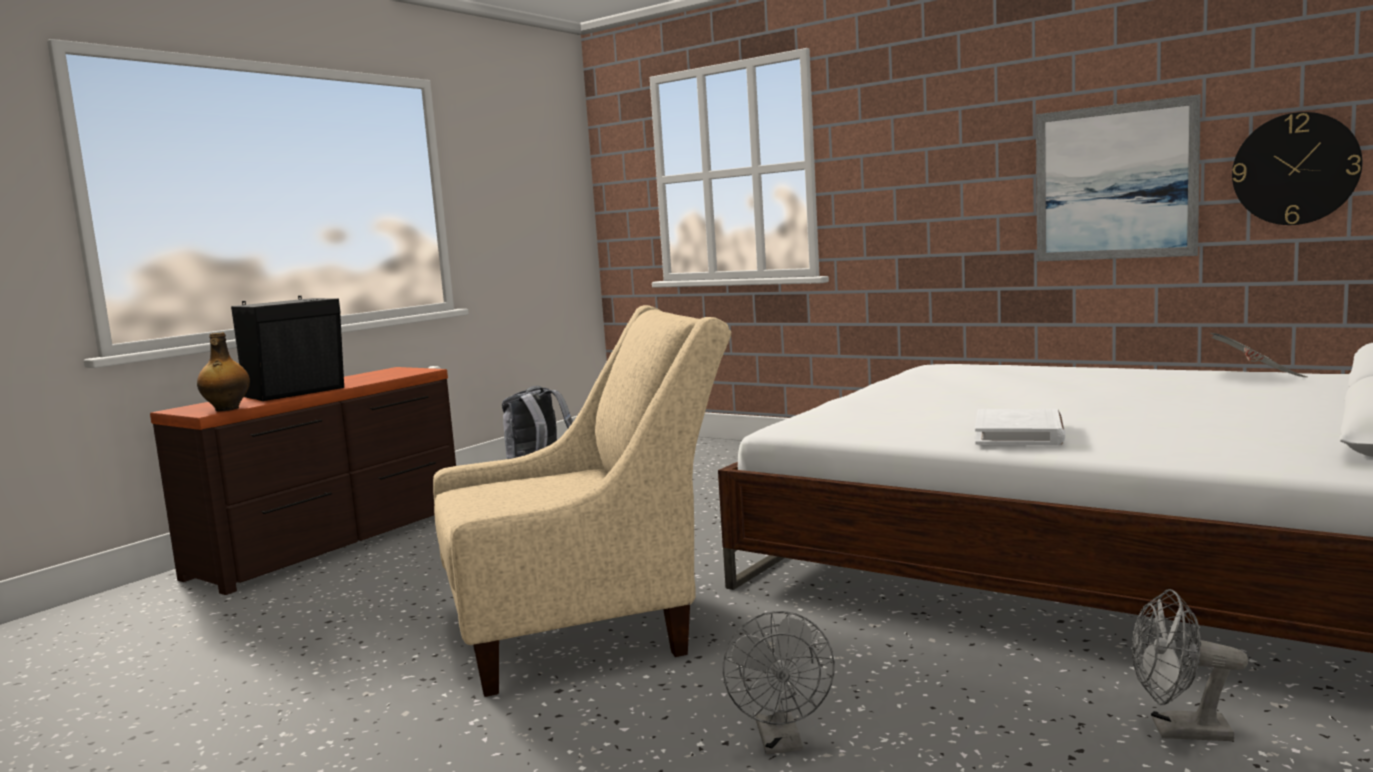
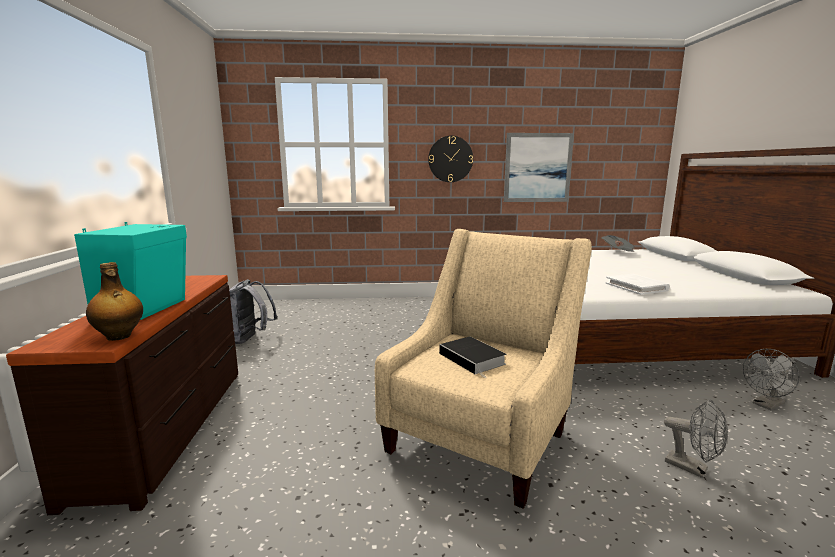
camera: 40 degrees left, 5 degrees up
(298, 392) = (146, 309): black speaker -> turquoise speaker
(538, 493) = (473, 359): none -> book
(1295, 169) = (603, 168): wall clock -> wall clock (450, 159)

